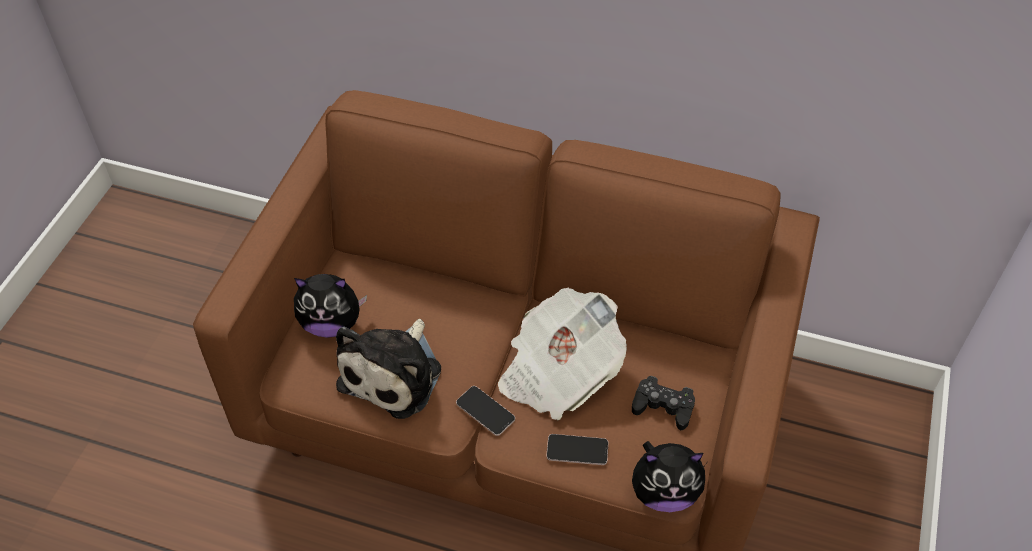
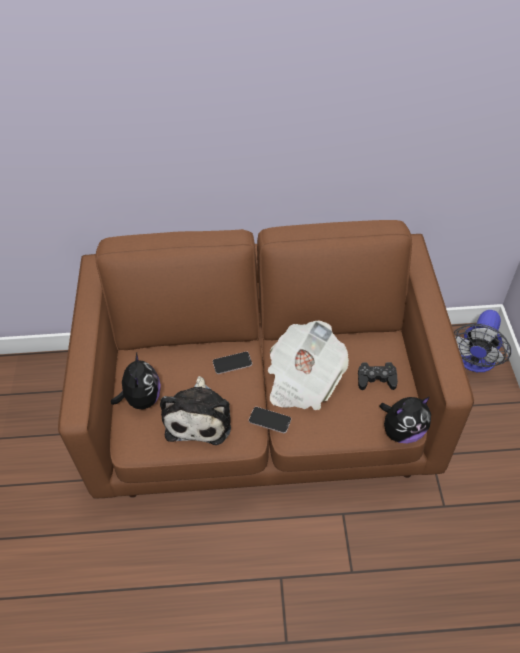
camera: 20 degrees left, 0 degrees up
(331, 324) = (141, 399): plush toy -> plush toy turned 75 degrees counterclockwise
(577, 450) = (338, 424): phone -> phone (232, 363)
(869, 440) = (474, 361): none -> fan

